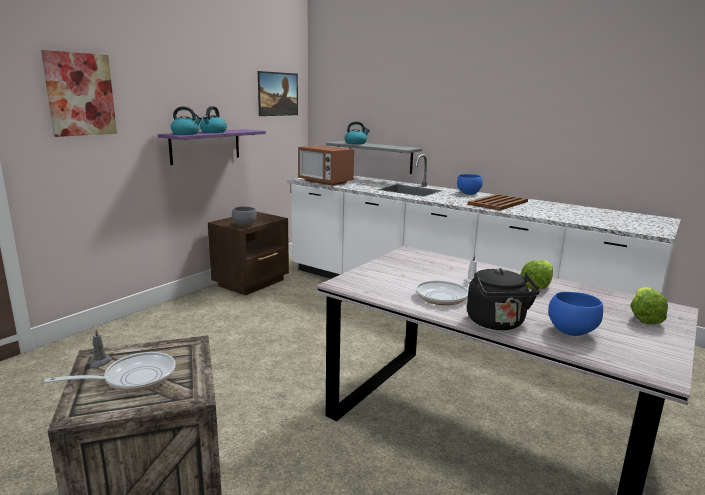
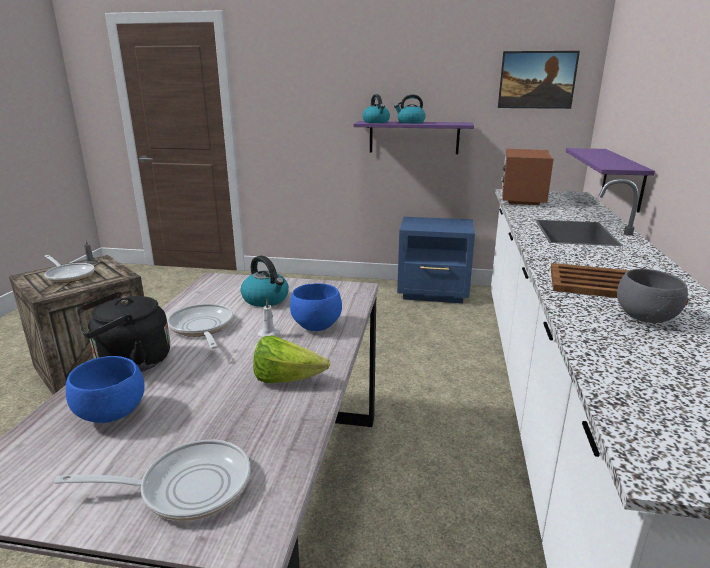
camera: 65 degrees right, 5 degrees up
(80, 94) = (291, 83): picture -> none
(245, 225) = (416, 227): grey bowl -> grey bowl (647, 319)
(252, 283) = (434, 293): brown nightstand -> blue nightstand
(356, 143) = (597, 153): kettle -> kettle (266, 299)
(379, 157) = (623, 178): grey shelf -> purple shelf
(468, 194) = (640, 261): blue bowl -> blue bowl (315, 326)
(643, 317) = (187, 487): lettuce -> frying pan

